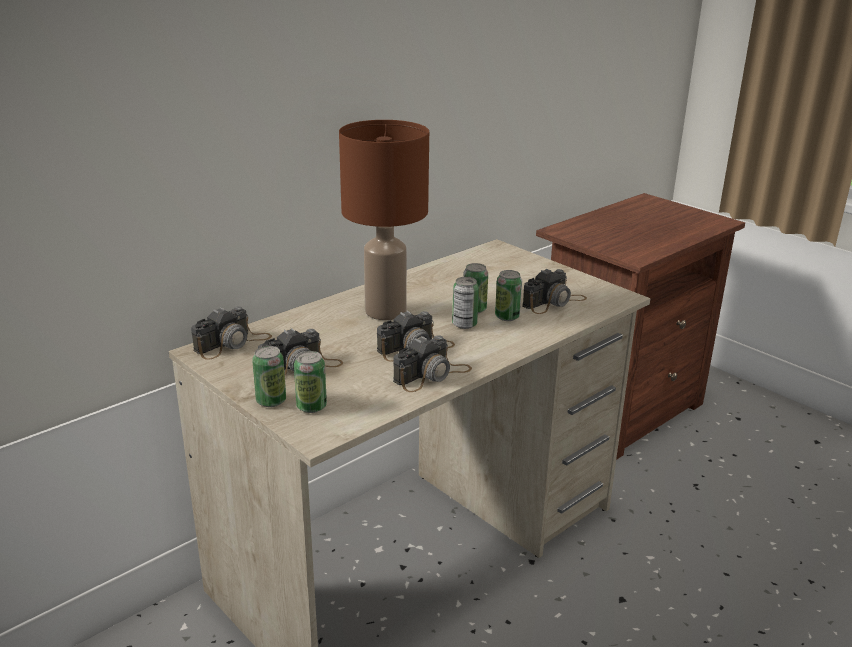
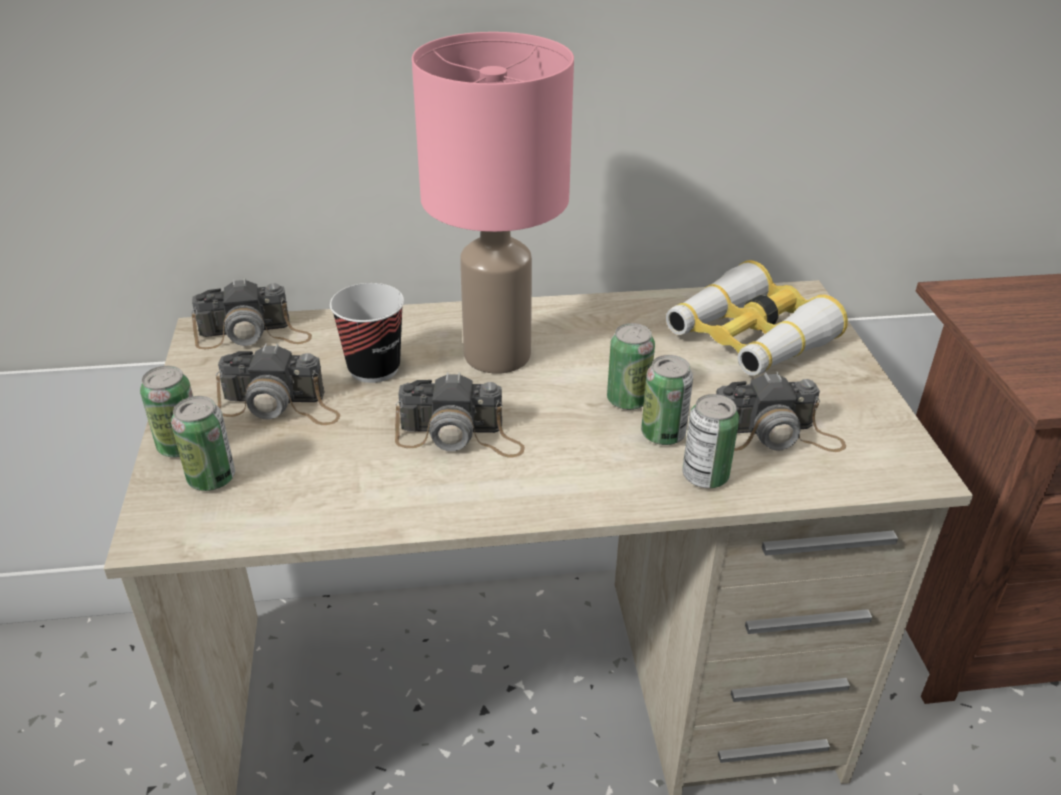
camera: 35 degrees right, 10 degrees up
(328, 336) = (374, 368): none -> cup
(384, 312) = (495, 355): brown table lamp -> pink table lamp
(432, 375) = (424, 497): camera -> none
(464, 324) = (580, 422): can -> can (705, 476)
(496, 270) = (749, 338): none -> binoculars

